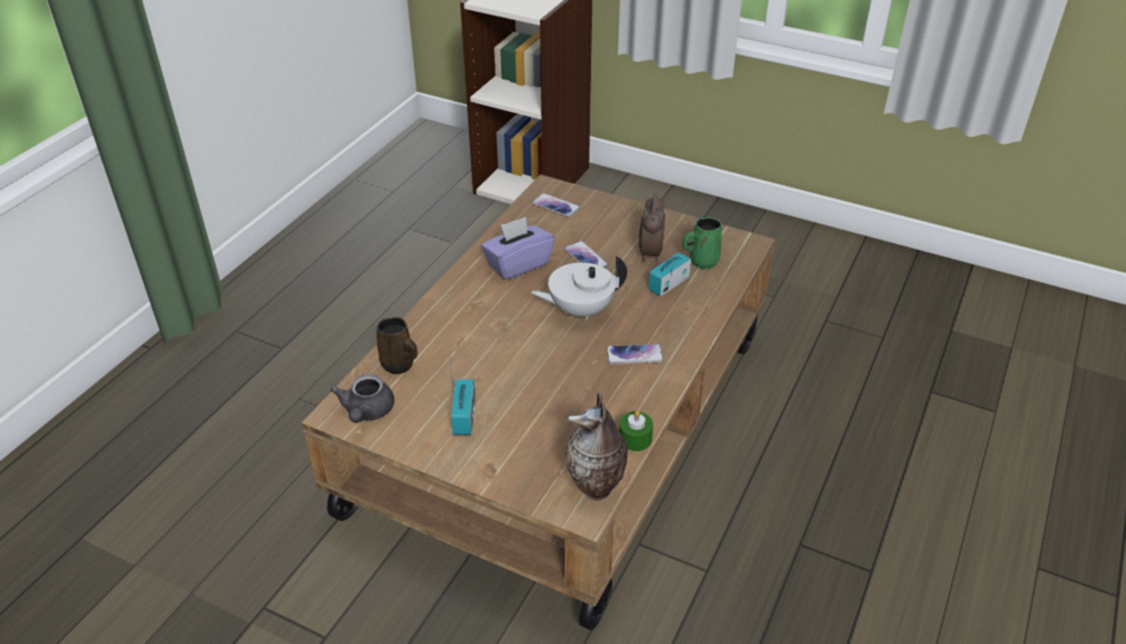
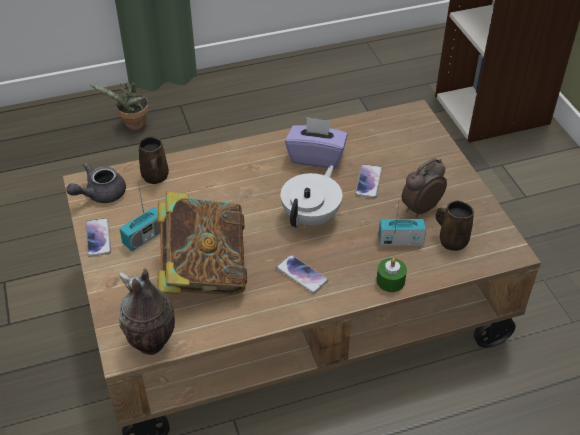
camera: 45 degrees right, 5 degrees up
(208, 378) = (133, 126): none -> potted plant
(556, 206) = (401, 130): phone -> phone (98, 238)
(556, 407) = (203, 272): none -> book
(580, 309) = (311, 216): white teapot -> white teapot turned 90 degrees clockwise
(635, 438) = (220, 331): green candle -> green candle (390, 281)
(702, 261) = (451, 240): green mug -> brown mug

